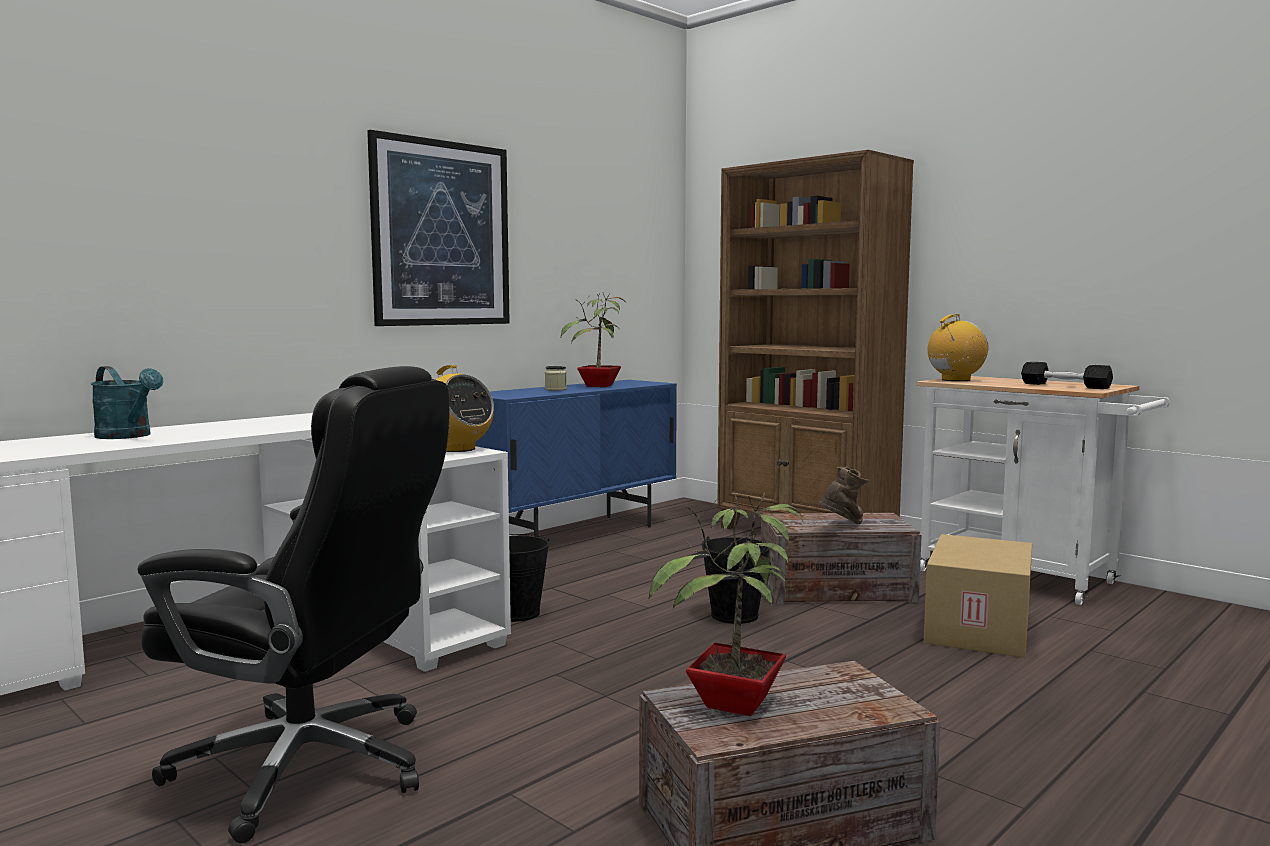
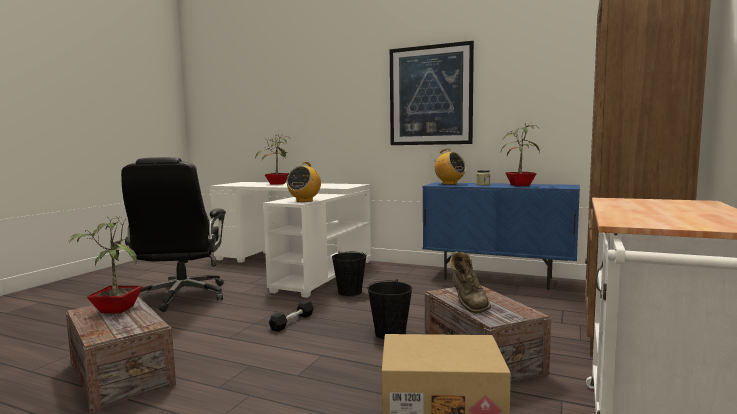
camera: 70 degrees right, 0 degrees up
(128, 436) = (277, 184): turquoise watering can -> potted plant
(843, 526) = (468, 304): brown boot -> brown boot turned 60 degrees clockwise
(955, 380) = (637, 200): radio -> radio (449, 184)
(1065, 386) = (667, 217): black dumbbell -> black dumbbell (292, 322)

